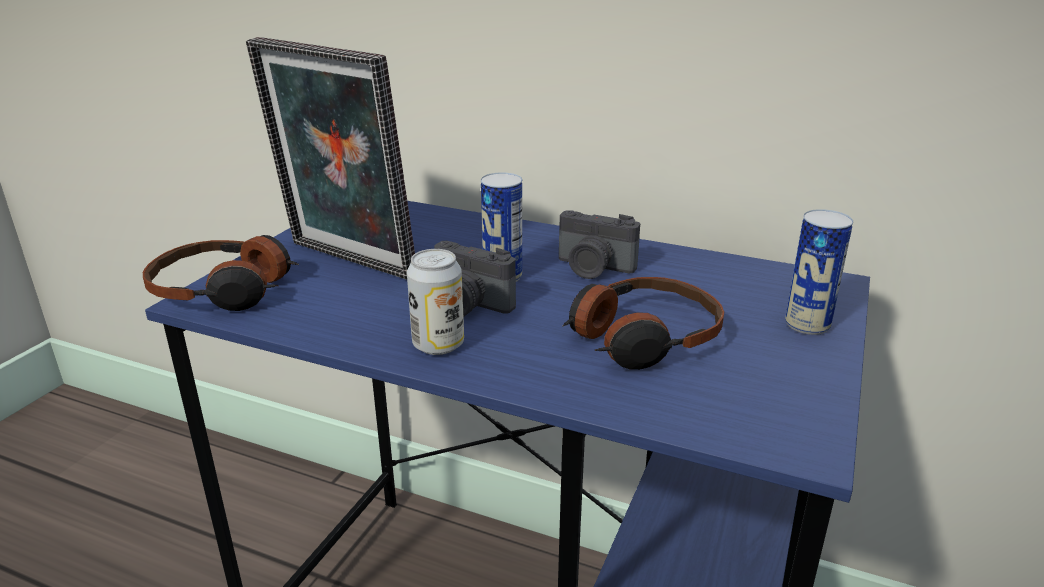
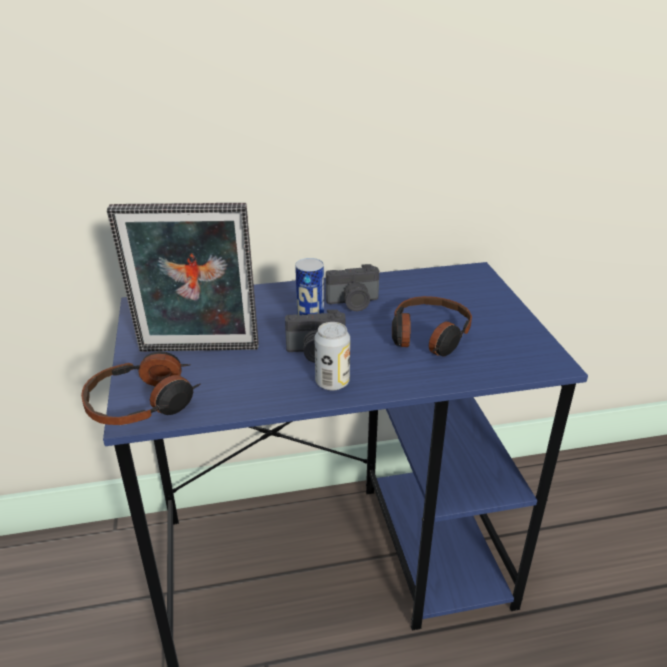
camera: 35 degrees left, 5 degrees up
(807, 324) = (490, 300): can -> none

